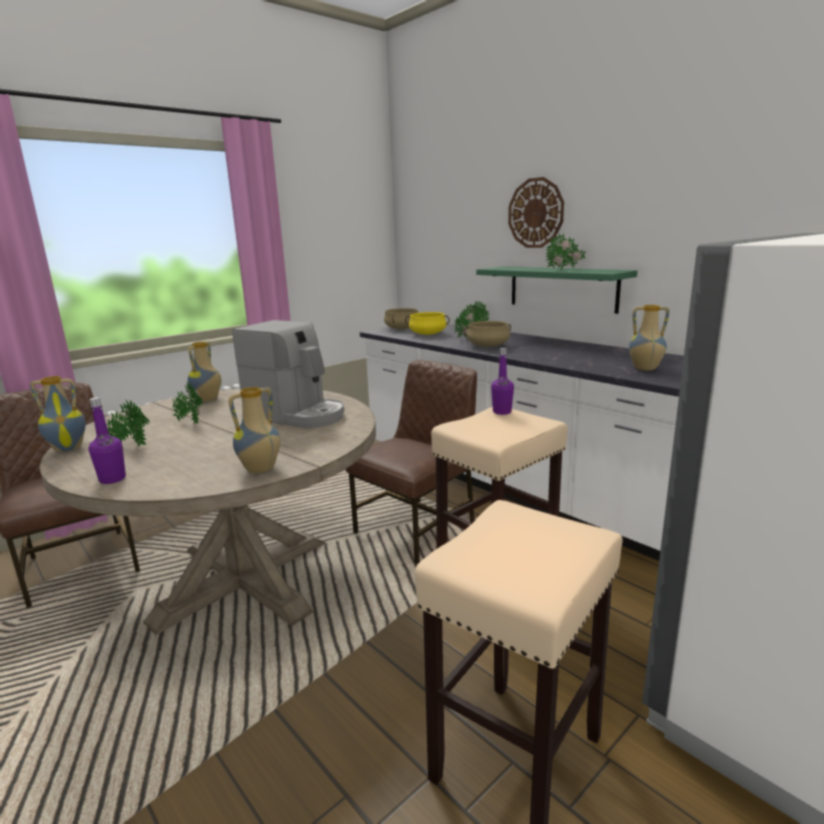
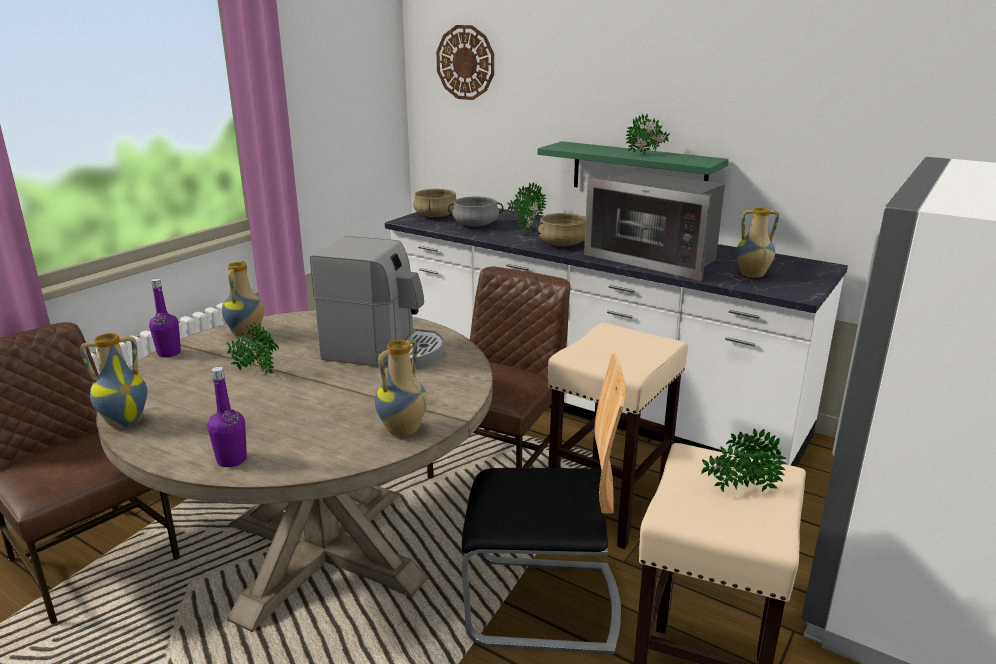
camera: 15 degrees left, 5 degrees up
(130, 445) = (207, 411): potted plant -> potted plant (739, 489)
(400, 649) = (543, 604): none -> chair
(427, 334) = (475, 225): yellow cooking pot -> grey cooking pot
(502, 412) = (613, 332): purple bottle -> purple bottle (169, 353)
(535, 213) = (606, 82): wall clock -> wall clock (465, 62)
(561, 356) = (655, 259): none -> microwave

